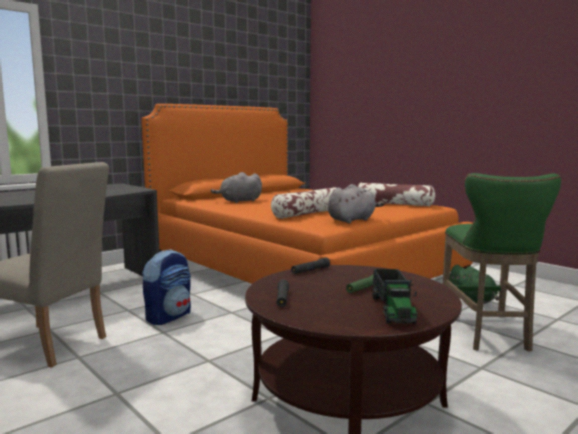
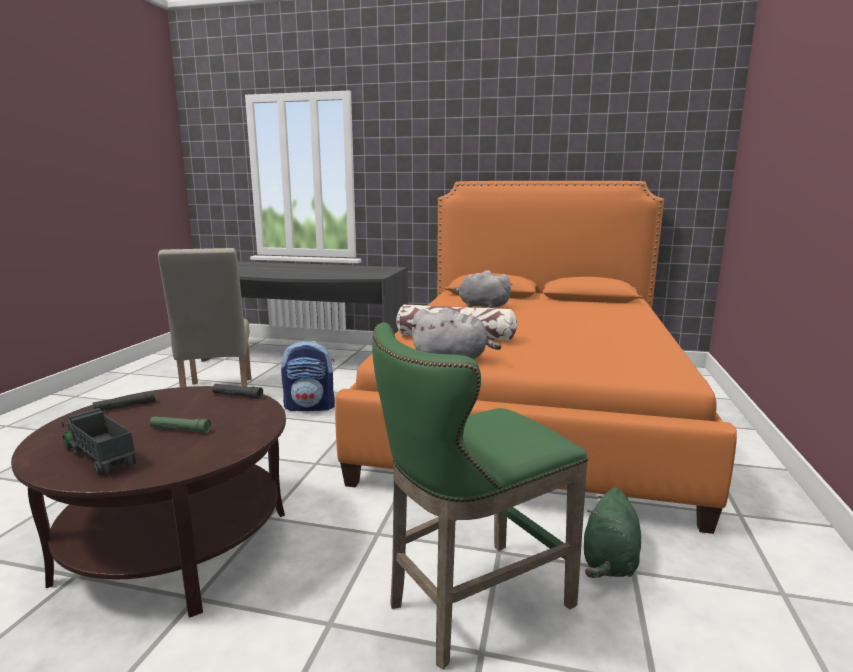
camera: 55 degrees right, 5 degrees up
(393, 204) = (629, 355): pillow -> none
(393, 310) = (98, 456): toy truck -> toy truck turned 75 degrees clockwise

